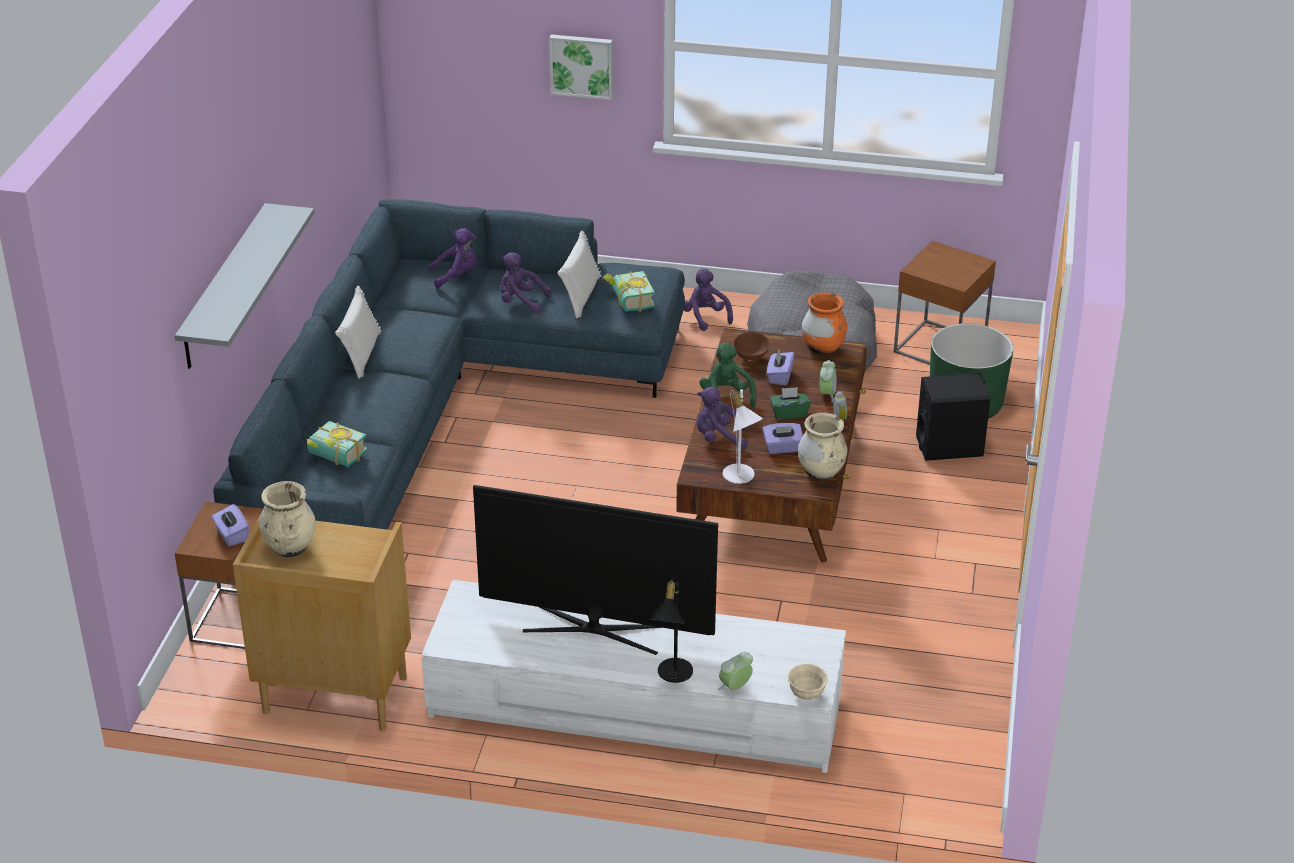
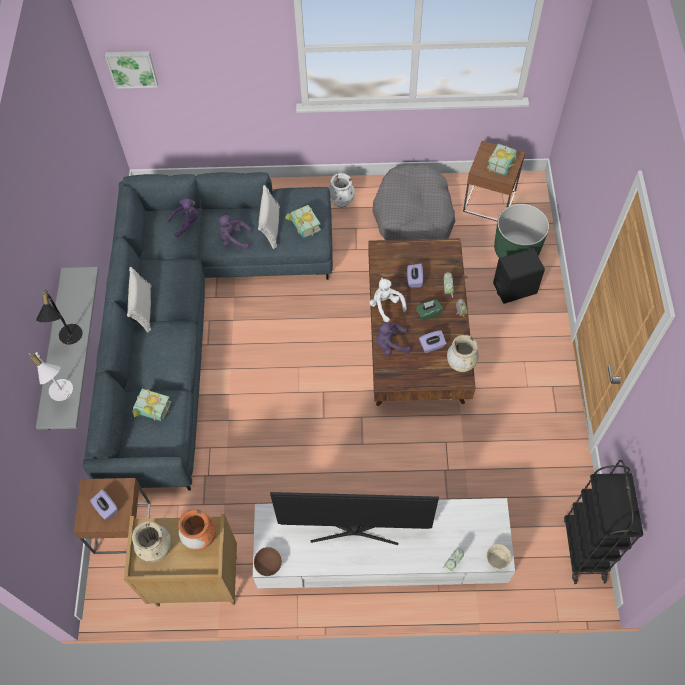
camera: 10 degrees left, 25 degrees up
(582, 65) = (241, 67): picture -> picture (132, 68)
(671, 675) = (411, 561): black table lamp -> black table lamp (68, 338)
(705, 317) = (341, 201): purple plush toy -> white vase
(726, 397) = (386, 305): green plush toy -> white plush toy
(741, 477) = (412, 378): white table lamp -> white table lamp (63, 394)
(750, 358) = (392, 265): brown bowl -> brown bowl (268, 565)
(822, 348) = (435, 248): orange vase -> orange vase (200, 537)
(957, 270) = (504, 165): none -> book
(969, 754) = (584, 548): none -> black cart

